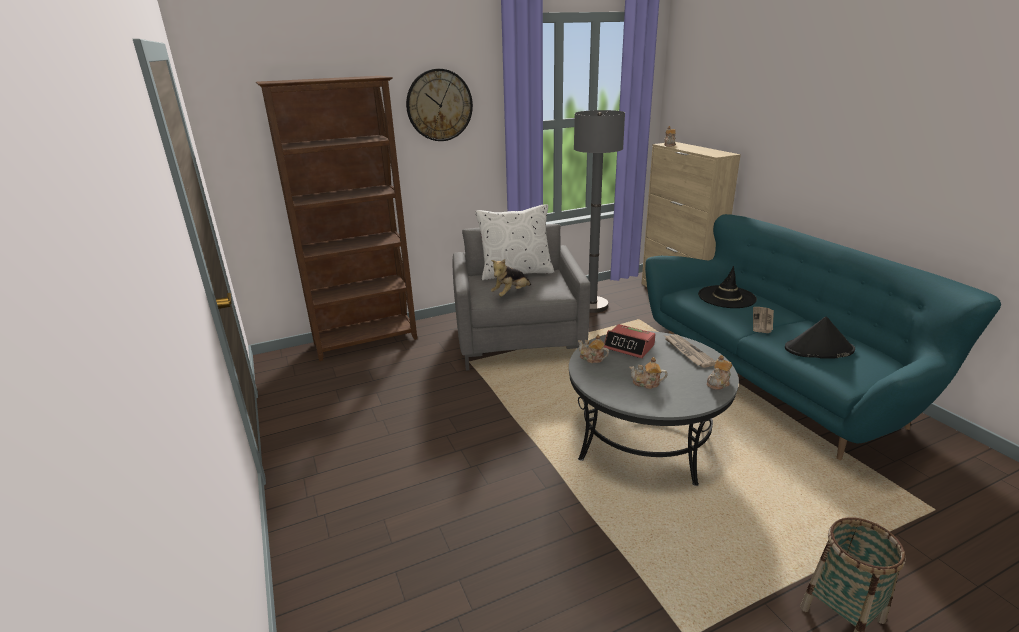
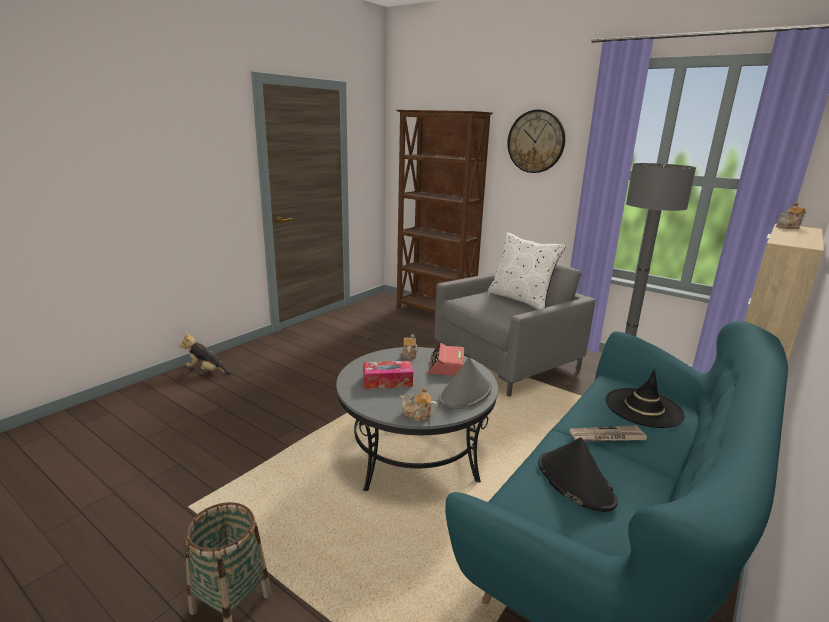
camera: 60 degrees right, 5 degrees down
(511, 294) = (476, 305): plush toy -> plush toy (207, 371)
(646, 383) = (387, 381): teapot -> tissue box
(687, 352) = (465, 394): newspaper -> grey hat

